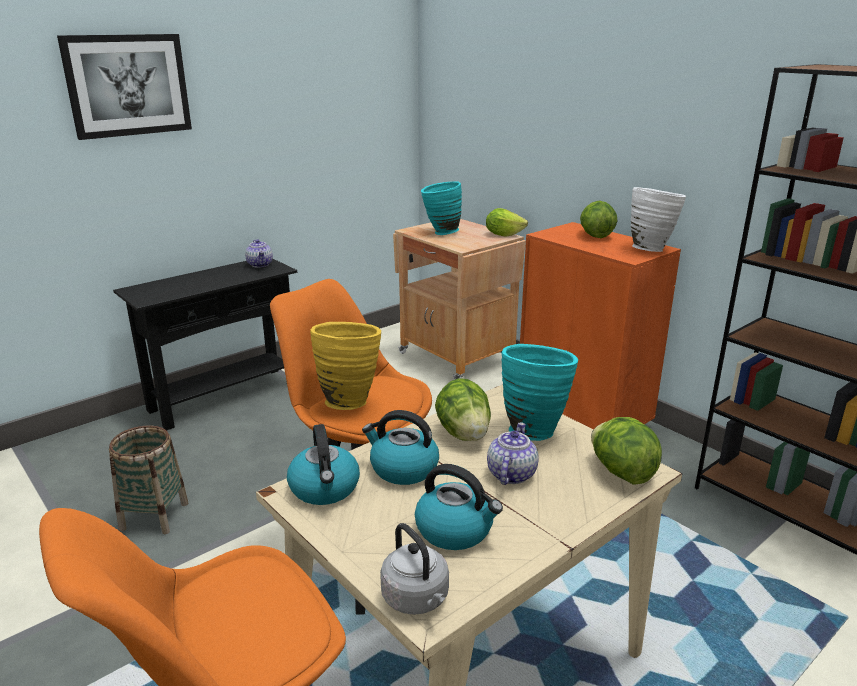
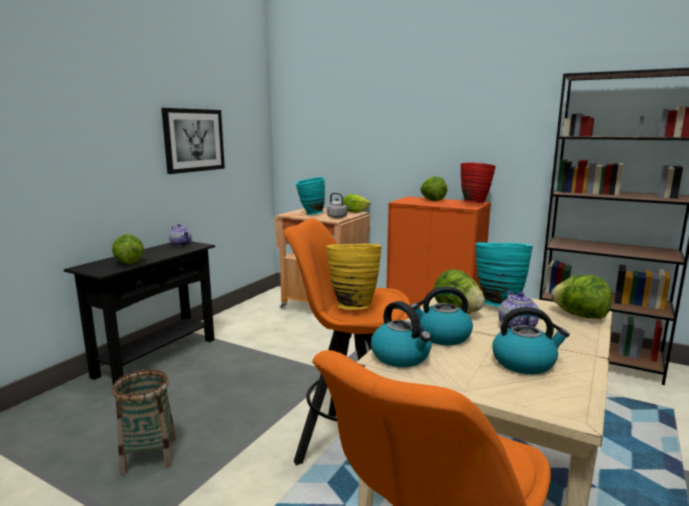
camera: 20 degrees left, 10 degrees down
(128, 85) = (78, 96): picture -> picture (194, 140)
(181, 289) = (128, 263): none -> lettuce
(417, 599) = (555, 406): grey kettle -> grey kettle (338, 217)
(651, 249) = (474, 203): white vase -> red vase

